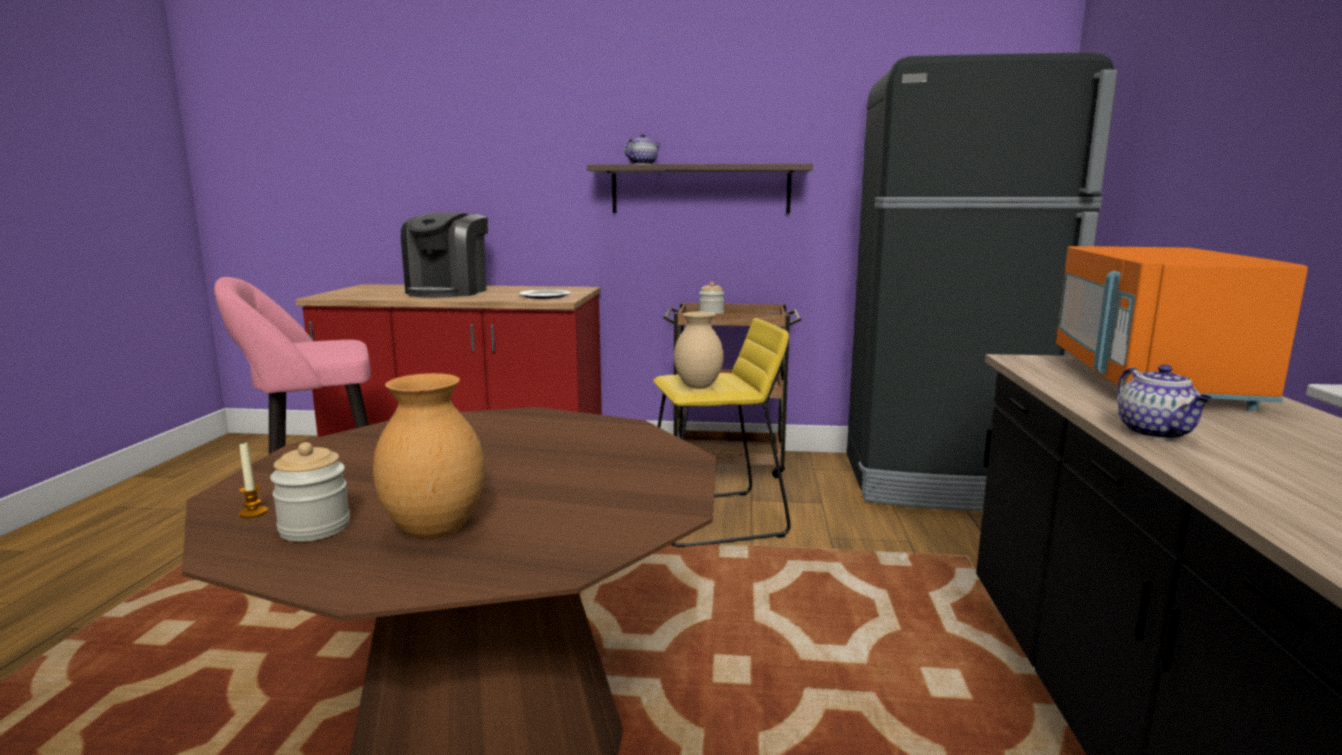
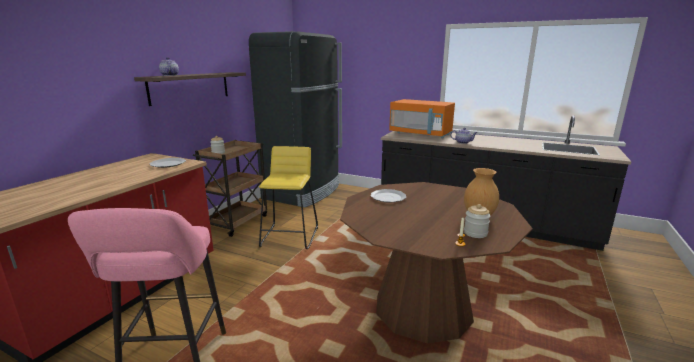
camera: 70 degrees left, 5 degrees up
(448, 292) = (87, 182): coffee machine -> none
(554, 434) = (388, 197): none -> plate
(699, 386) = (292, 180): beige vase -> none

